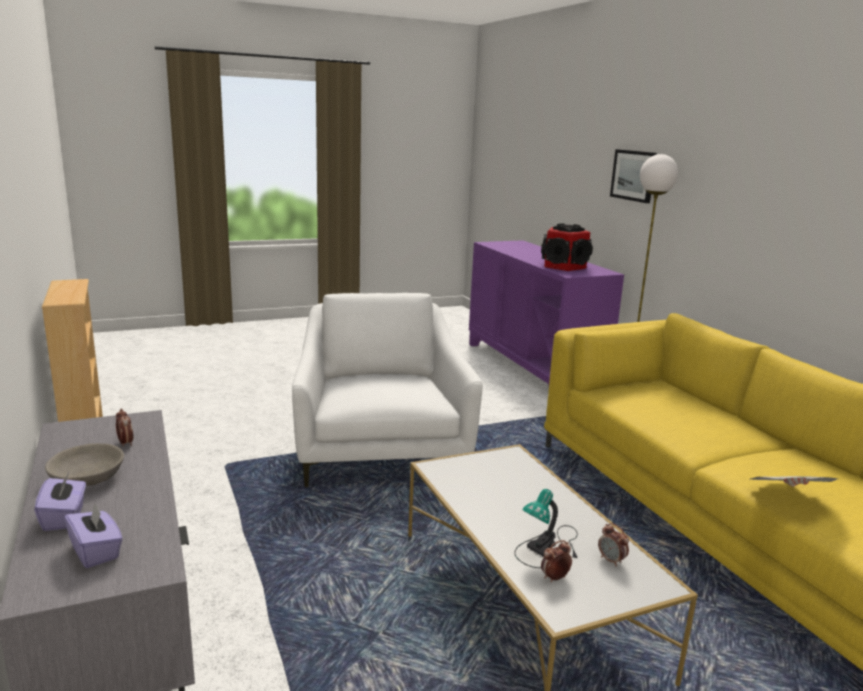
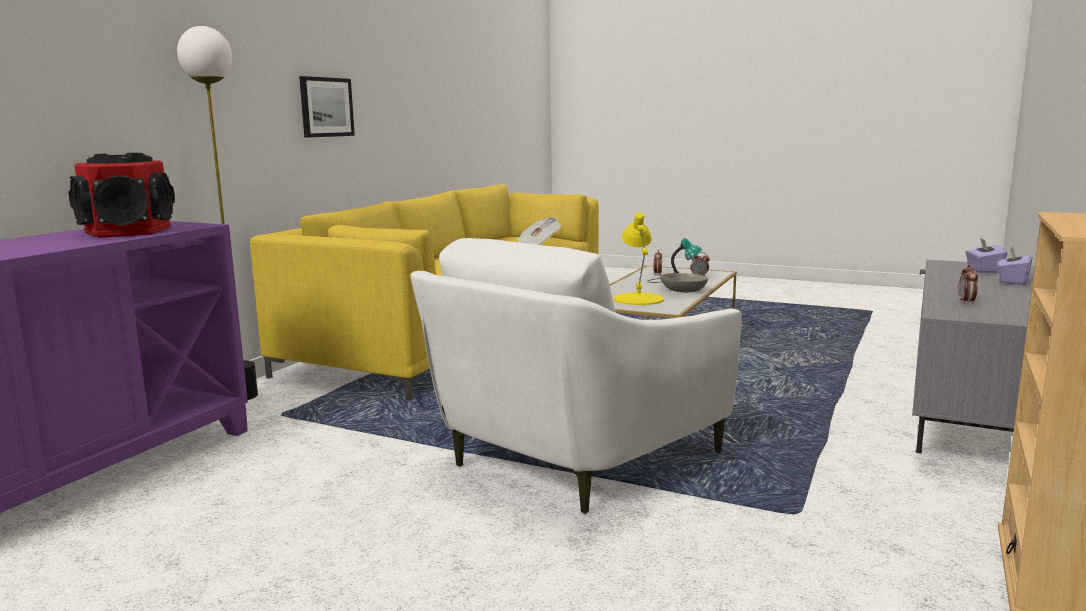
camera: 130 degrees left, 5 degrees down
(88, 478) = (1000, 292): grey bowl -> grey bowl (683, 290)
(495, 478) = (639, 299): none -> yellow table lamp
(633, 175) = (101, 60): picture -> picture (326, 107)

